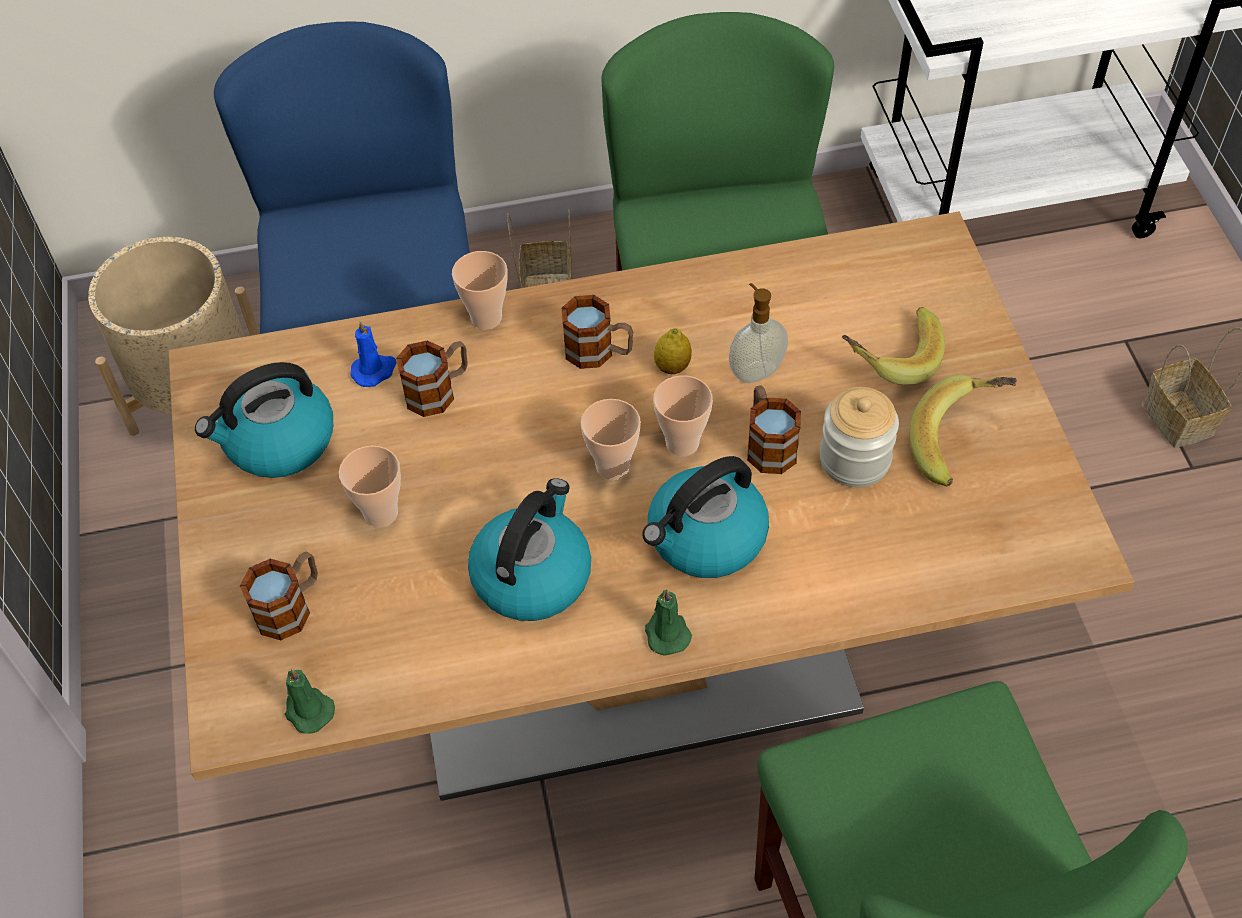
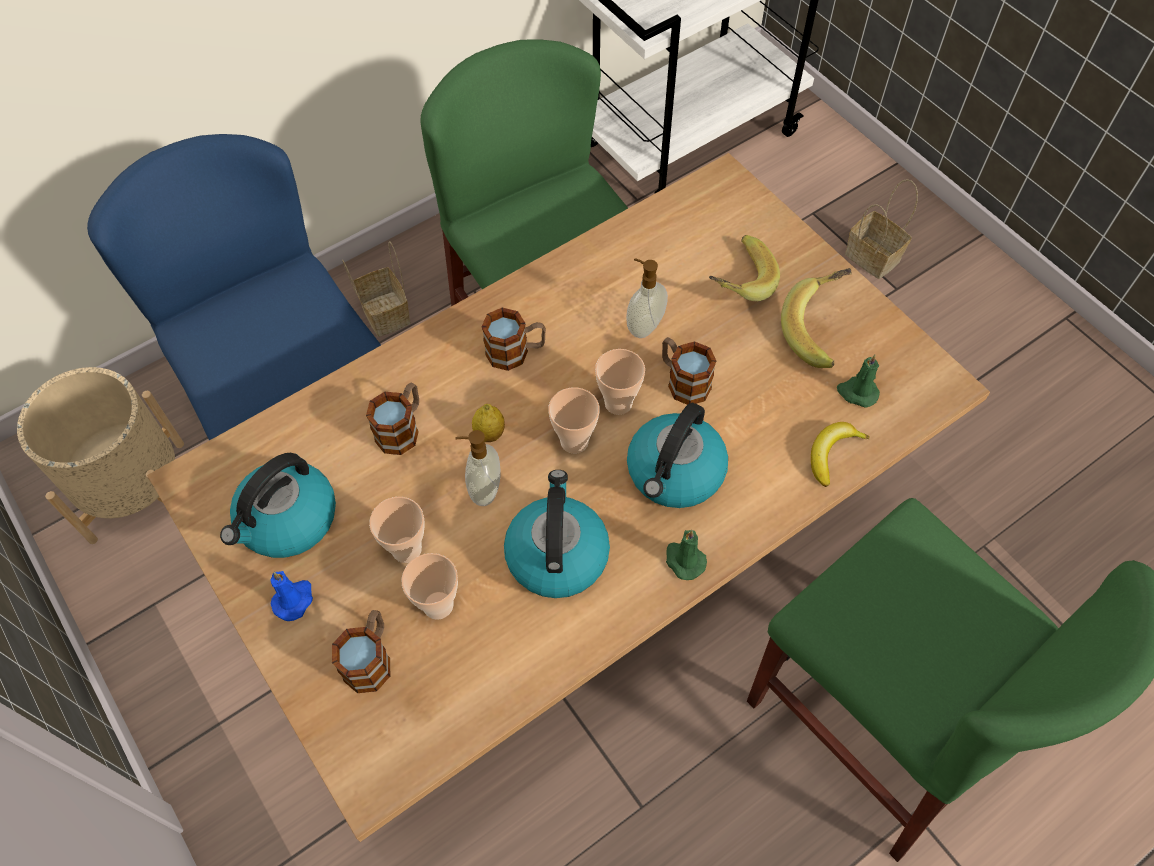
camera: 25 degrees left, 5 degrees up
(308, 710) = (430, 741): green candle -> green candle (857, 392)
(374, 370) = (339, 430): blue candle -> blue candle (294, 599)
(486, 318) = (410, 354): cup -> cup (438, 605)
(491, 482) = (484, 489): none -> soap dispenser
(672, 367) = (579, 344): lemon -> lemon (489, 434)
(854, 459) = (752, 370): jar -> none
(898, 582) = (832, 454): none -> banana

